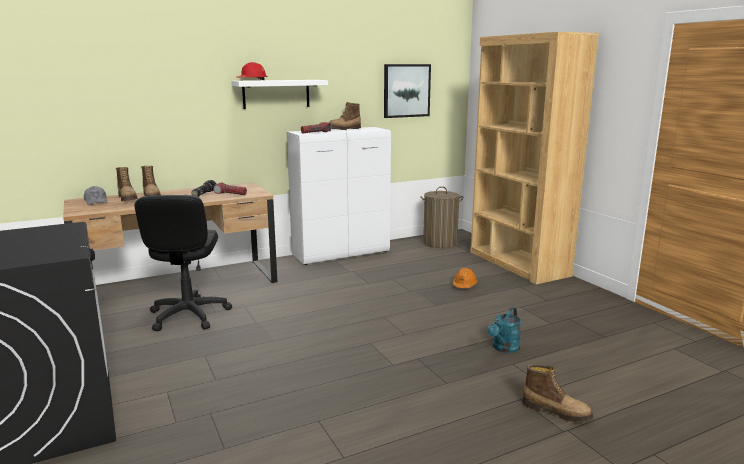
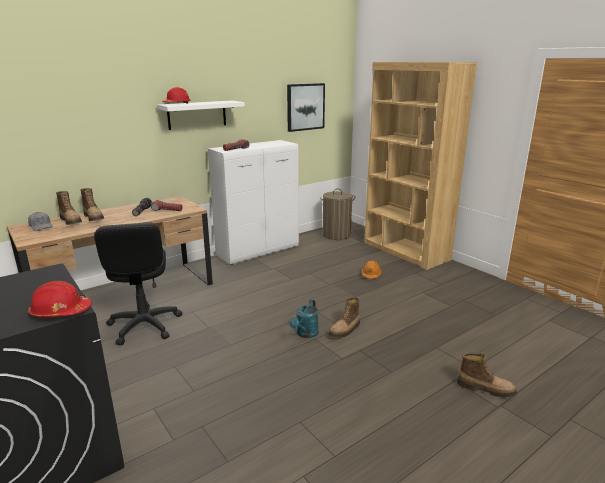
camera: 10 degrees left, 5 degrees up
(56, 256) = (60, 312): none -> red hard hat
(344, 129) = (258, 144): boot -> boot (345, 330)
(504, 348) = (424, 333): turquoise watering can -> turquoise watering can (305, 334)

